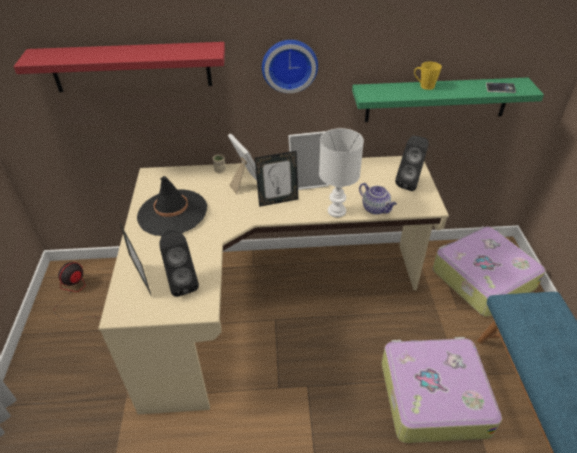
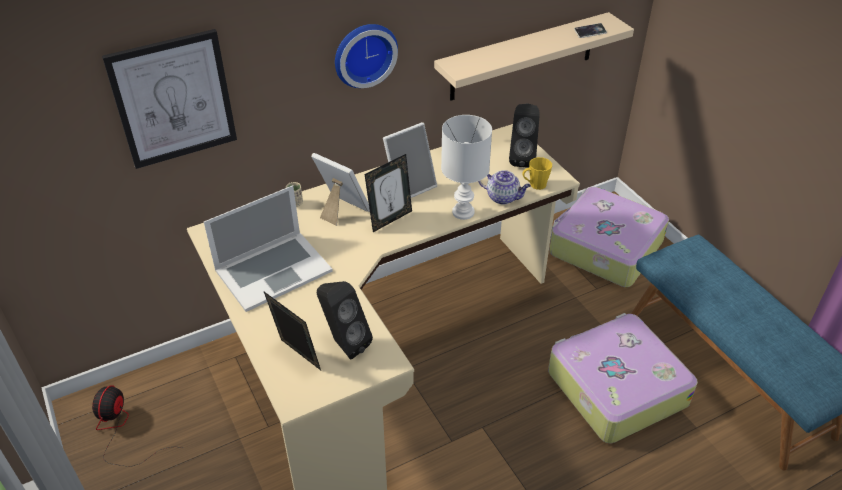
camera: 25 degrees left, 0 degrees up
(131, 67) = (173, 99): red shelf -> picture
(172, 213) = (273, 270): black hat -> laptop
(424, 86) = (512, 45): yellow mug -> yellow mug (535, 185)
(437, 100) = (523, 57): green shelf -> beige shelf

